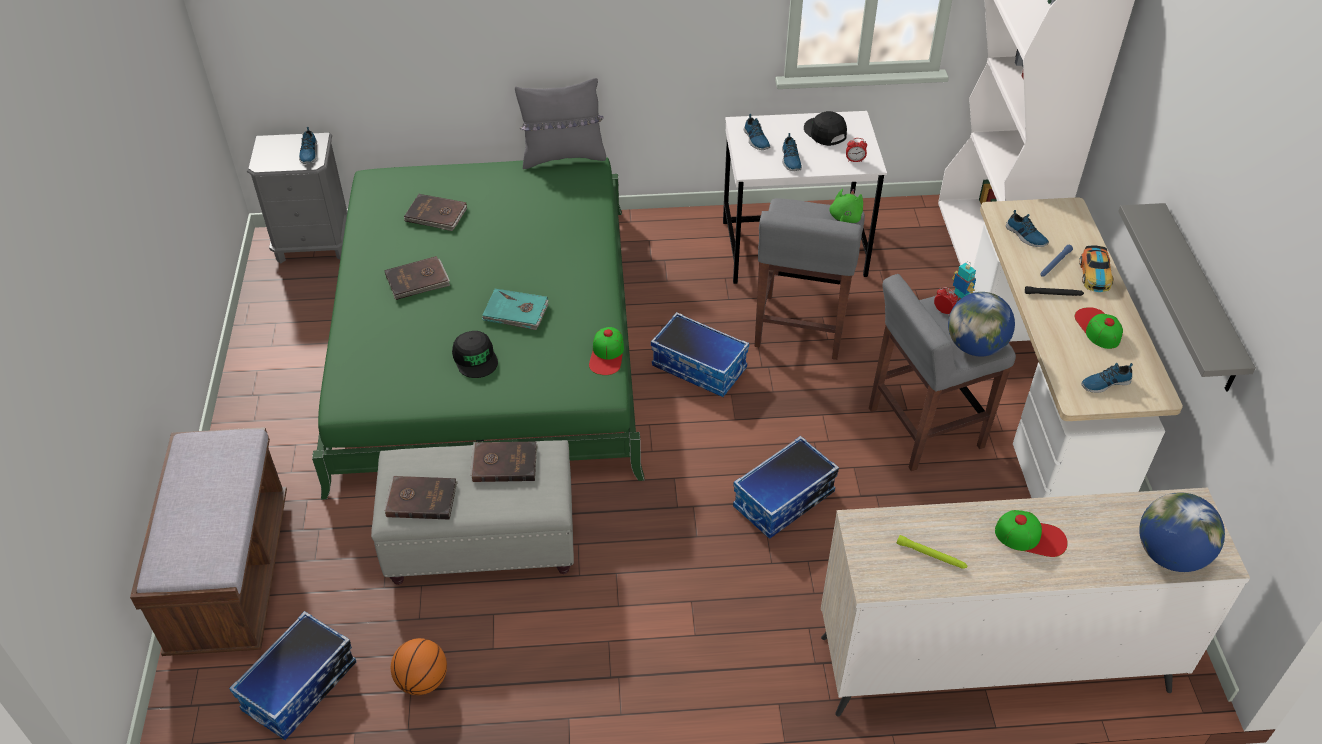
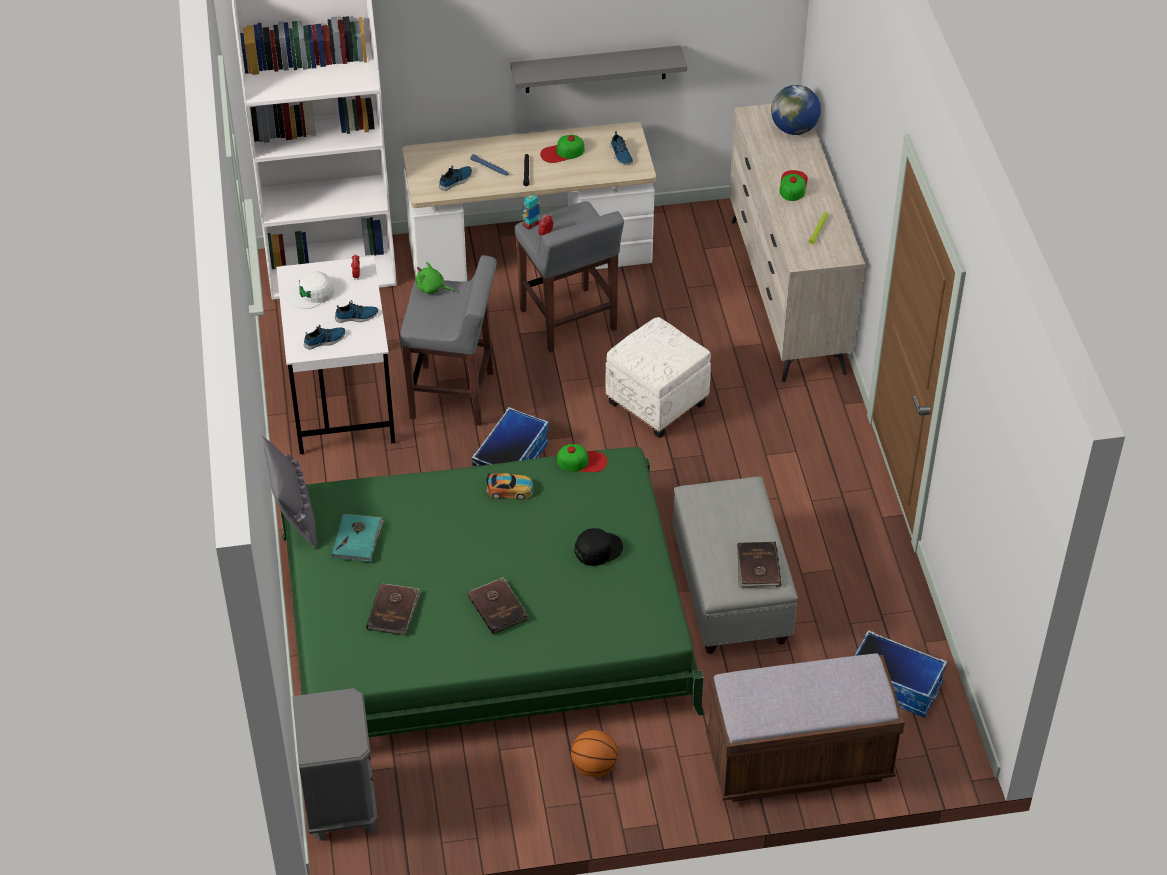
camera: 95 degrees left, 0 degrees up
(308, 153) = (332, 706): shoe -> none
(422, 680) = (870, 608): basketball -> basketball (594, 766)
(504, 463) = (710, 520): brown book -> none
(516, 312) = (535, 528): turquoise book -> turquoise book (358, 539)
(784, 501) = (658, 403): storage box -> white ottoman
(825, 132) = (312, 294): black cap -> white cap
(975, 346) = (584, 219): globe -> none
(1095, 274) = (501, 148): toy car -> toy car (510, 490)

